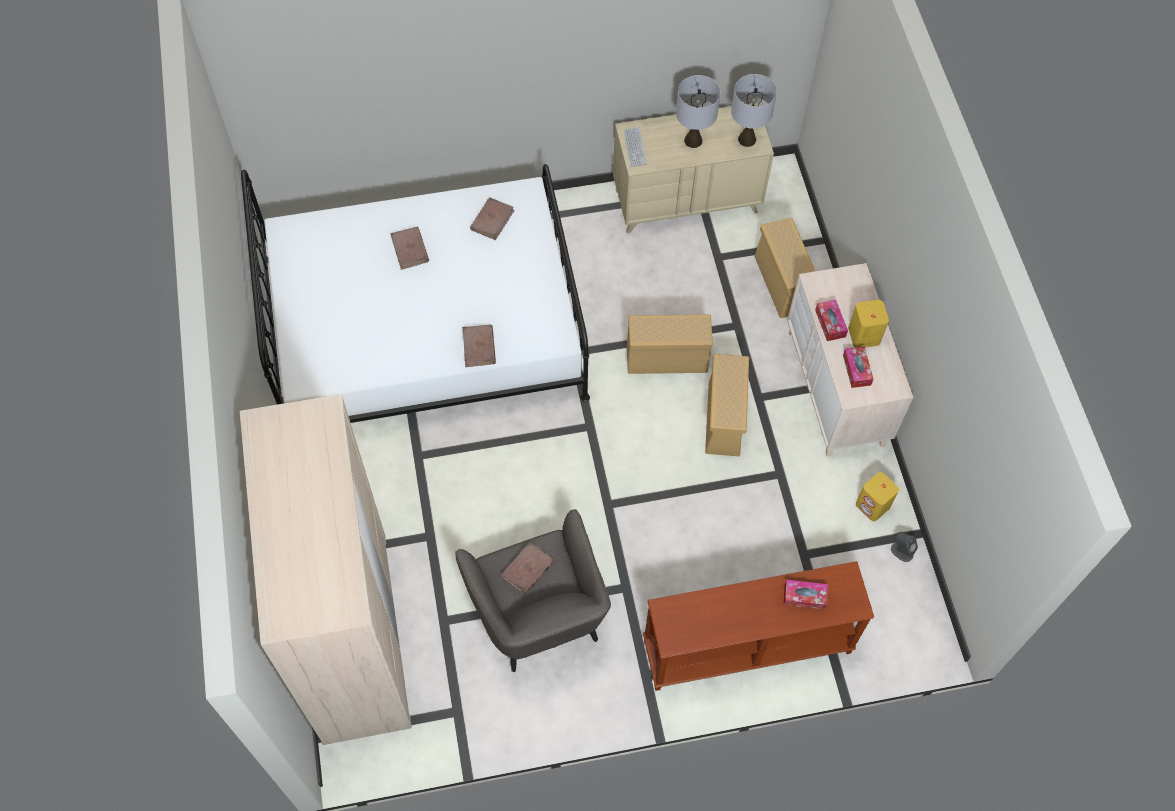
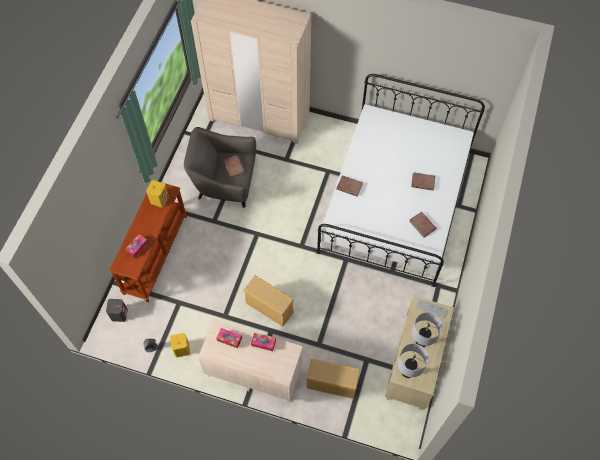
camera: 120 degrees right, 0 degrees up
(668, 358) = (318, 300): beige storage box -> none
(863, 335) = (246, 355): yellow speaker -> yellow speaker (159, 199)
(886, 636) = (119, 314): none -> grey speaker

